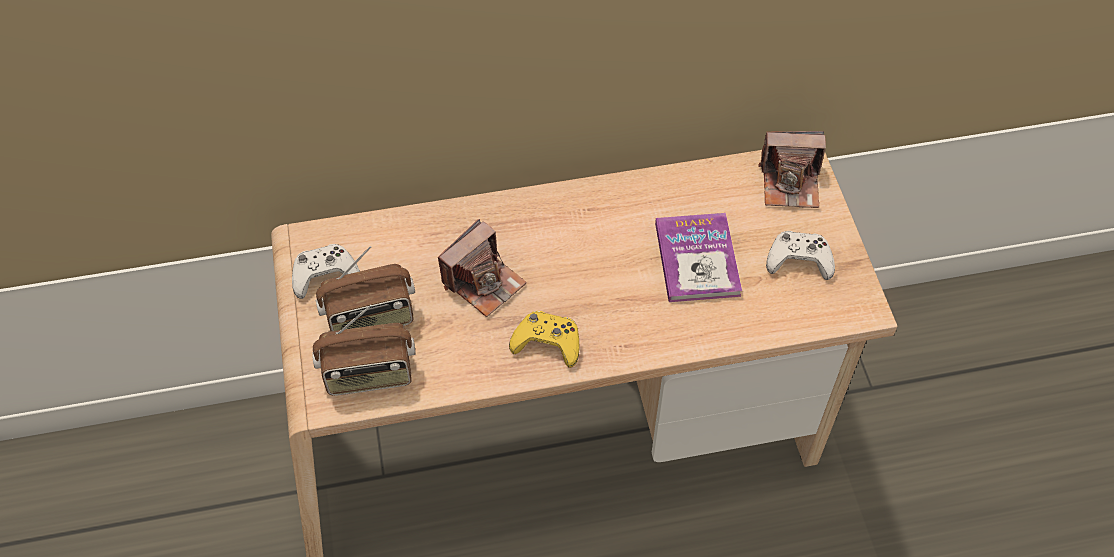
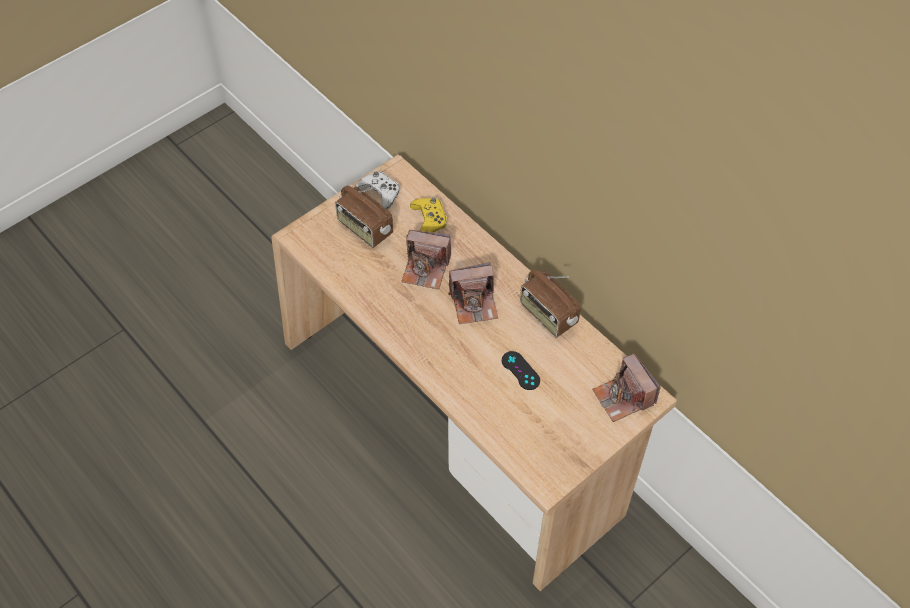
camera: 60 degrees right, 0 degrees up
(369, 375) = (327, 248): radio -> radio (547, 315)
(547, 343) = (404, 321): yellow game controller -> yellow game controller (429, 220)
(570, 258) = (474, 303): none -> camera
(697, 259) = (520, 370): book -> black game controller
(799, 260) = (561, 429): white game controller -> none

